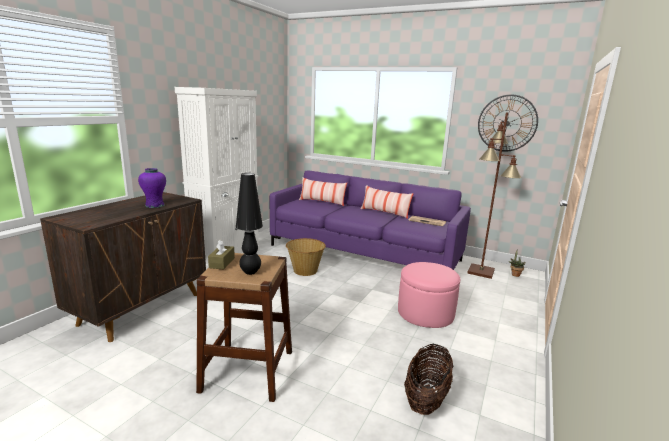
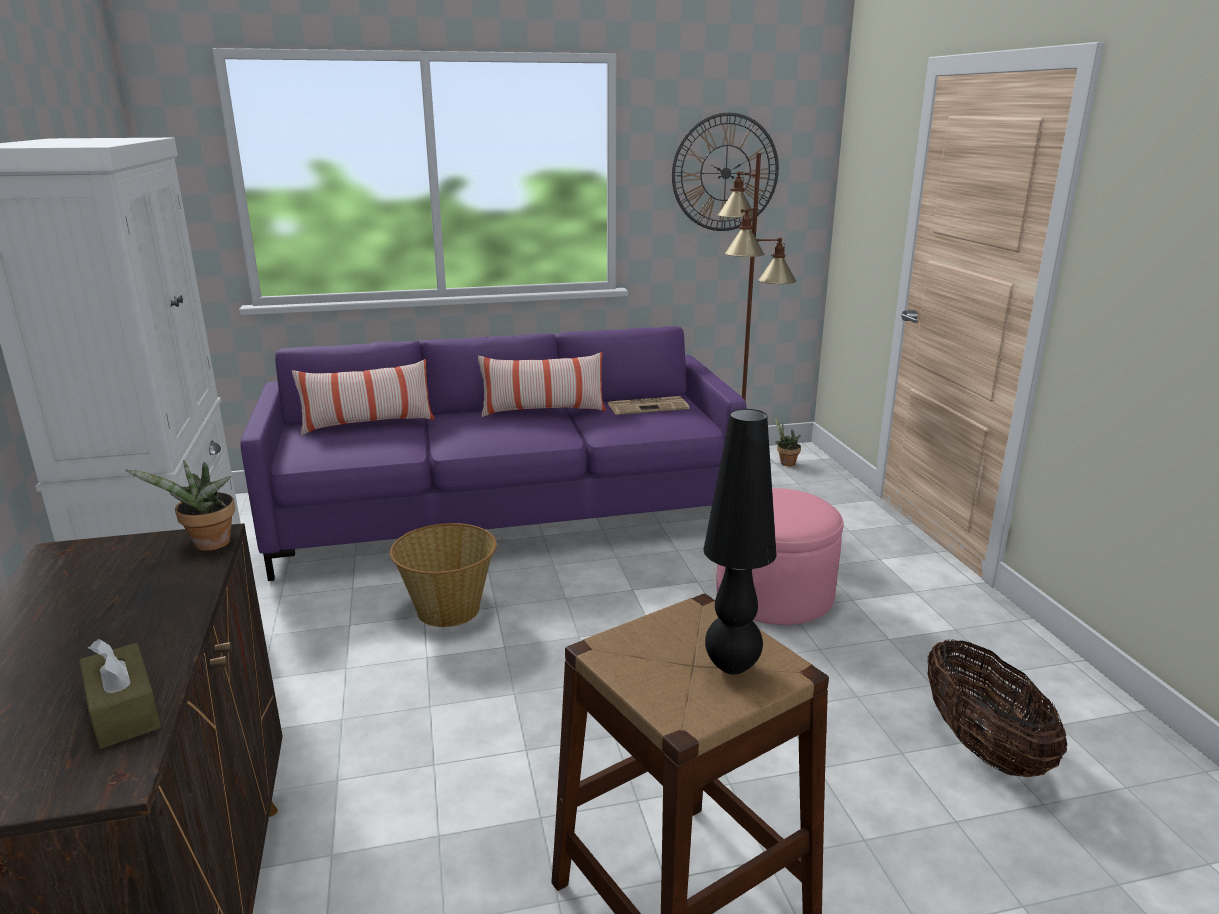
camera: 40 degrees left, 5 degrees up
(154, 205) = (153, 599): purple vase -> none
(185, 200) = (208, 546): none -> potted plant
(222, 263) = (631, 677): brown tissue box -> brown tissue box (124, 711)

